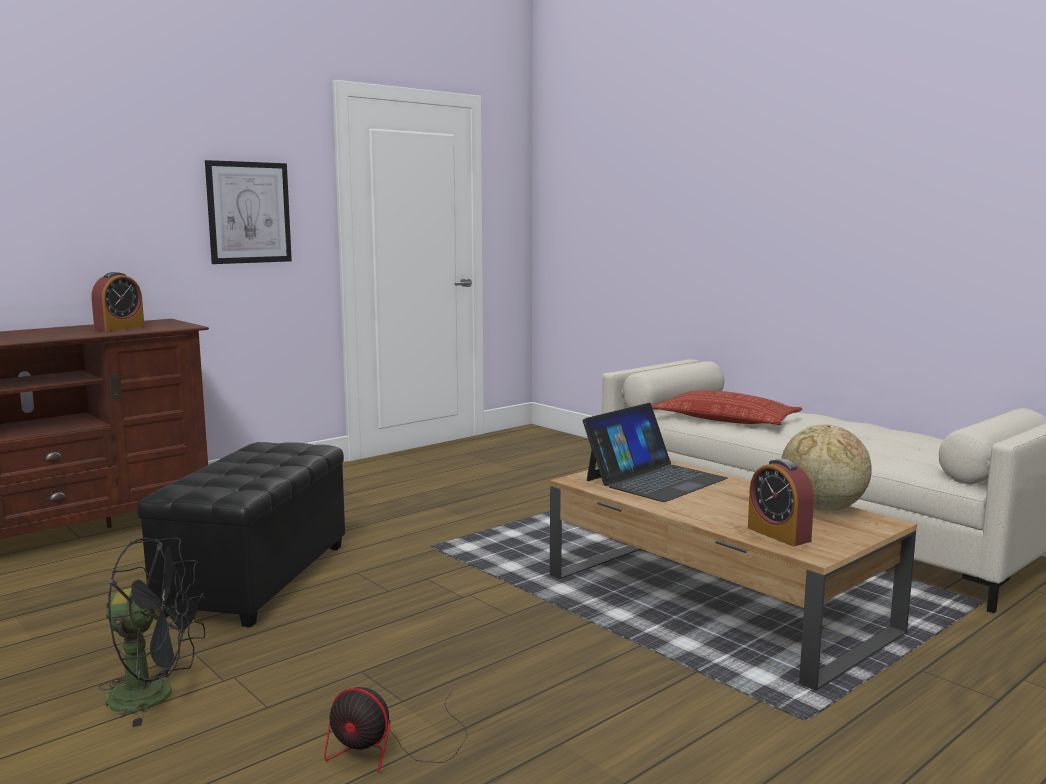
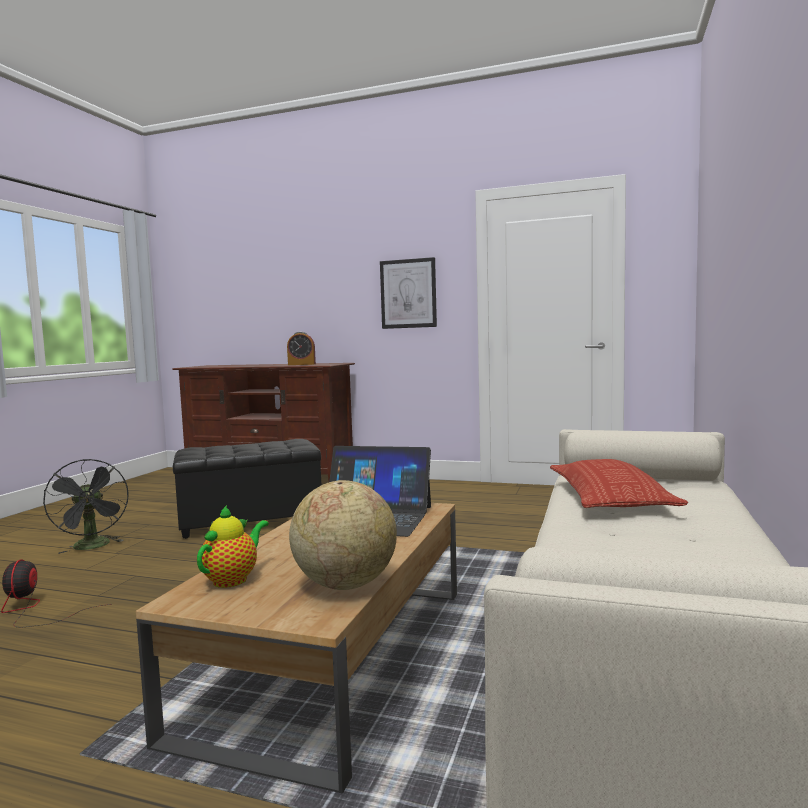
camera: 60 degrees right, 5 degrees down
(778, 534) = (233, 579): alarm clock -> teapot

